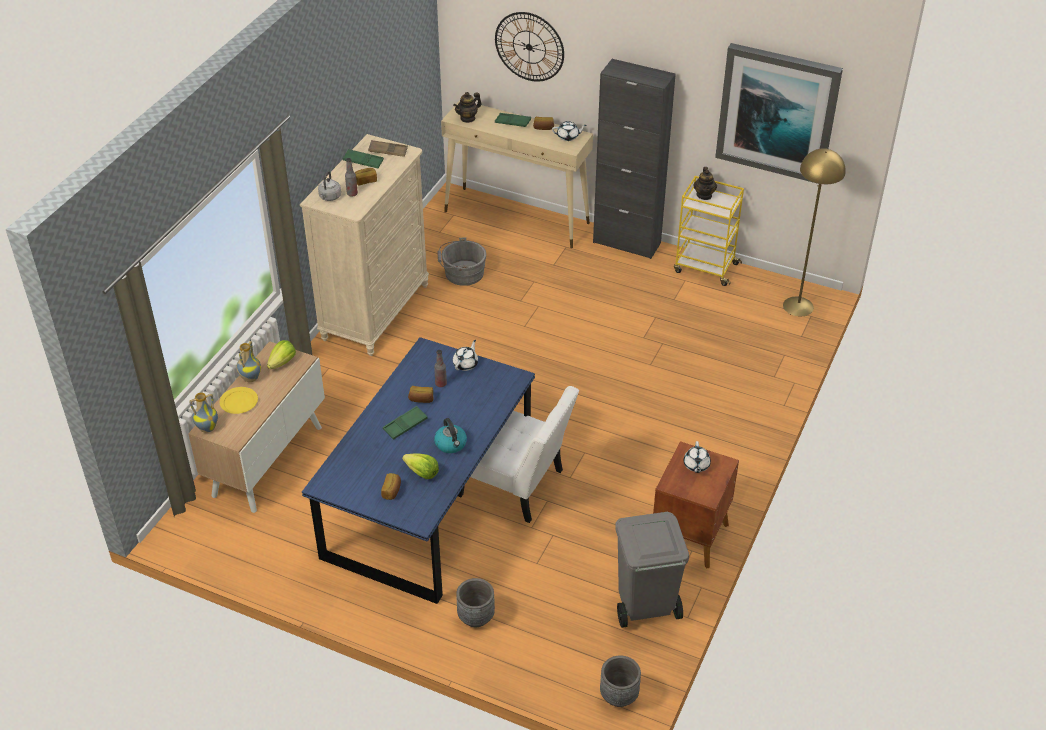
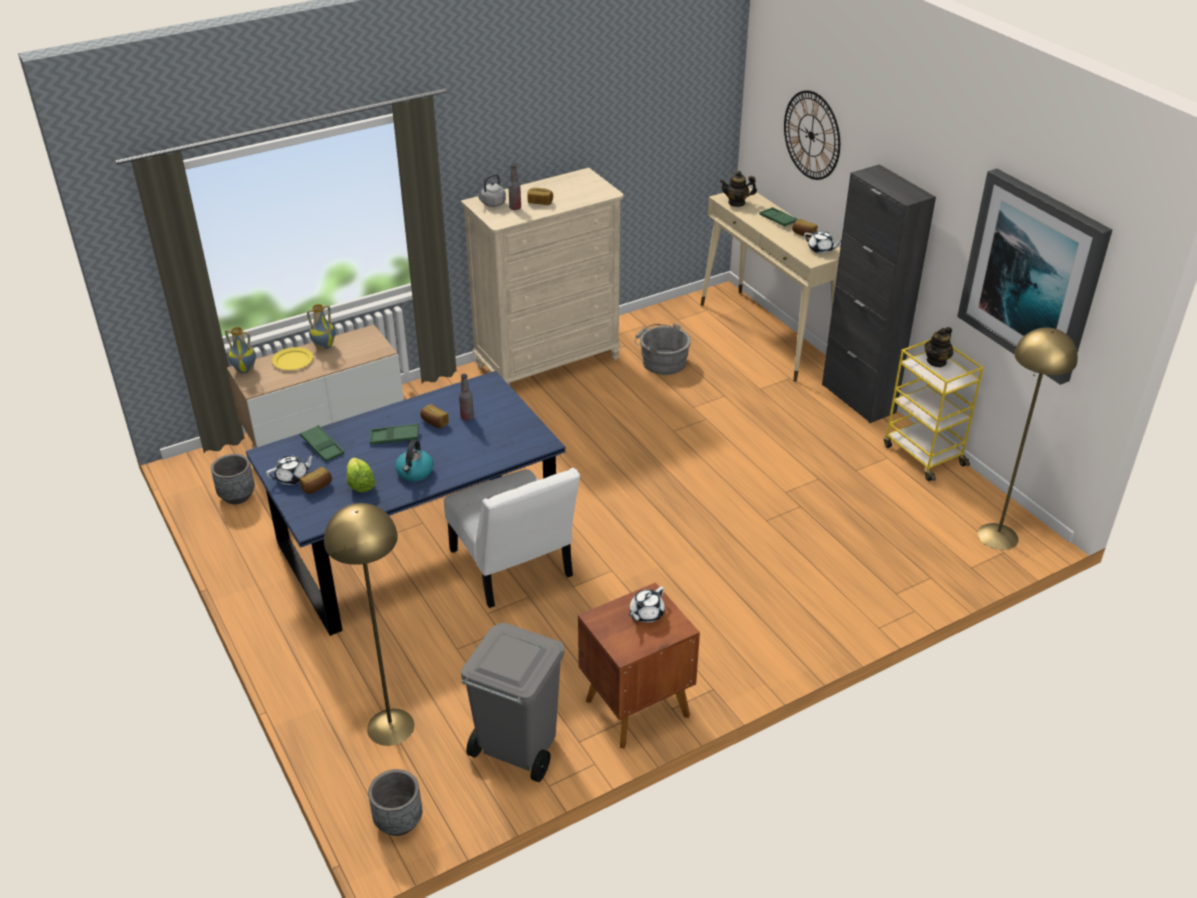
camera: 35 degrees right, 5 degrees down
(282, 362) = (363, 345): lettuce -> none
(363, 161) = (557, 187): green tray -> green tray (322, 447)
(388, 151) = (590, 186): brown tray -> none
(466, 364) = (509, 410): white teapot -> white teapot (292, 477)
(476, 617) = (349, 666): grey planter -> grey planter (237, 496)
(548, 640) = (390, 727): none -> yellow floor lamp

